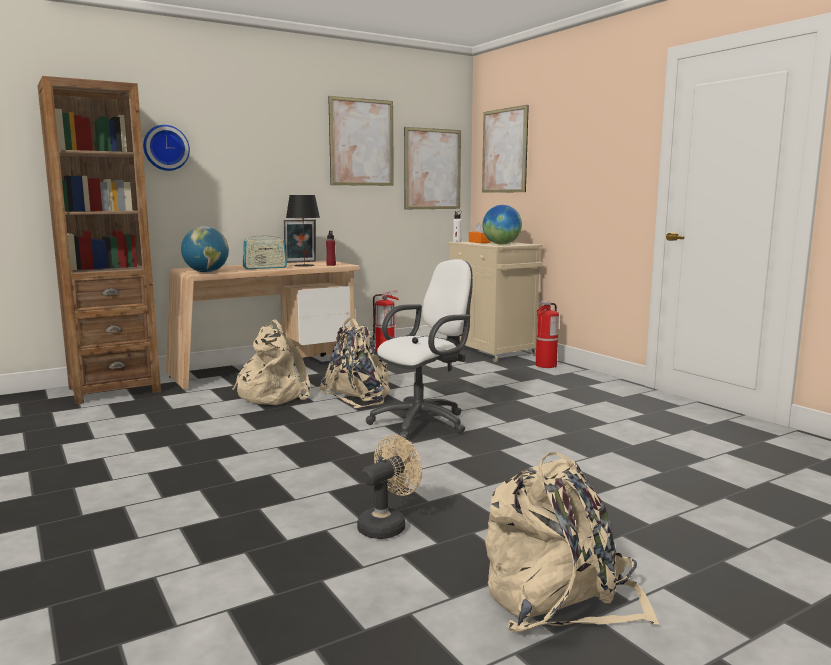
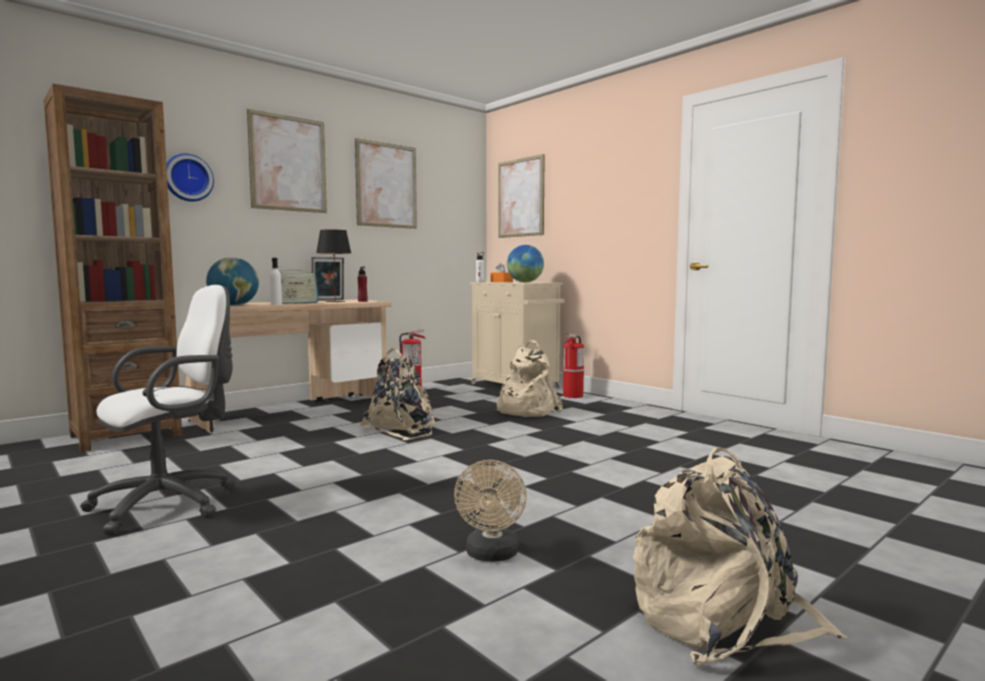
camera: 10 degrees left, 5 degrees down
(245, 270) = (276, 304): none -> white bottle
(272, 395) = (310, 433): beige backpack -> beige backpack (525, 410)
(387, 525) = (491, 555): beige fan -> beige fan turned 150 degrees clockwise
(424, 422) = (482, 450): white office chair -> white office chair (171, 503)
(432, 169) = (452, 215): picture -> picture (288, 163)

